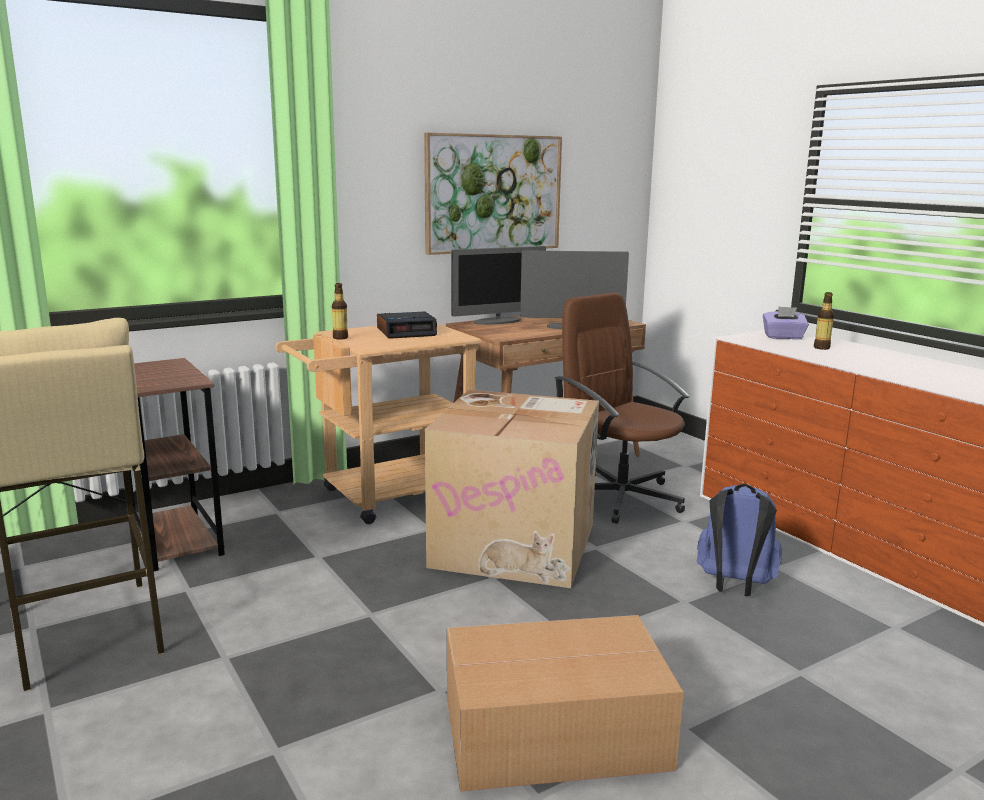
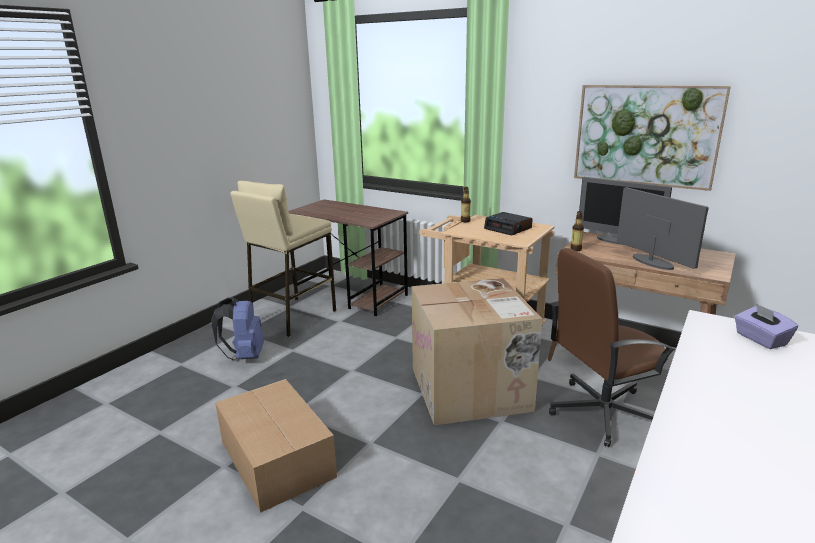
camera: 65 degrees right, 5 degrees up
(620, 497) = (601, 412): brown office chair -> brown office chair turned 135 degrees counterclockwise
(734, 586) = (506, 502): blue backpack -> blue backpack (245, 356)
(821, 348) = (746, 363): bottle -> bottle (576, 249)

